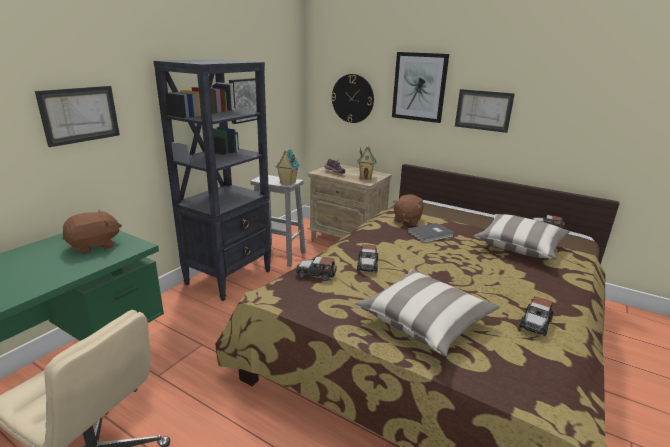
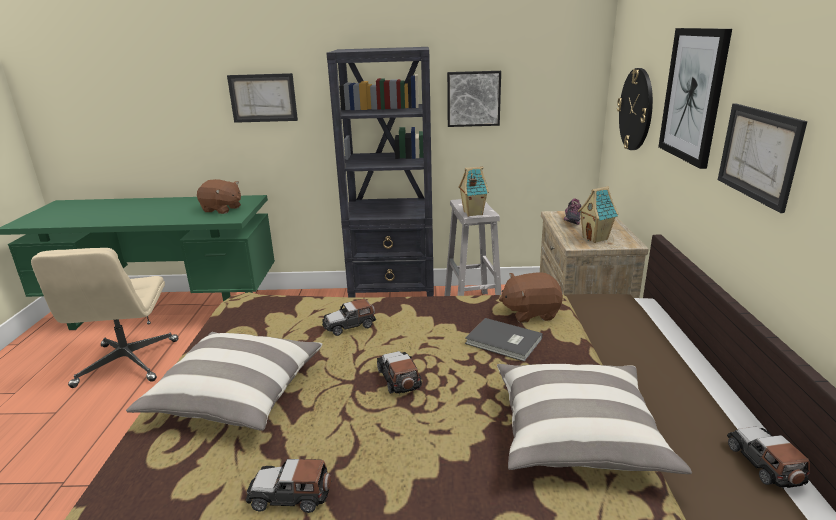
camera: 60 degrees right, 0 degrees up
(316, 274) = (300, 306): toy car -> toy car (399, 379)

